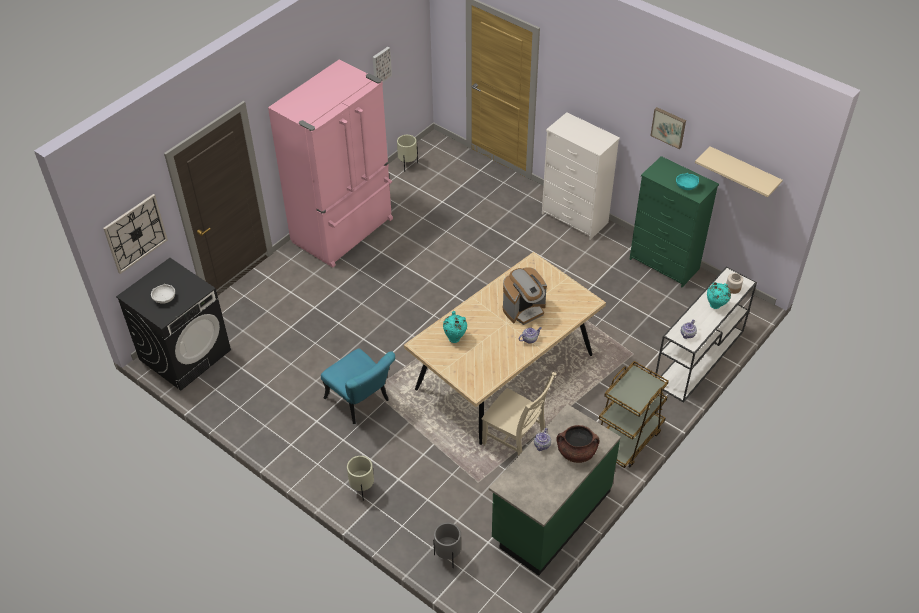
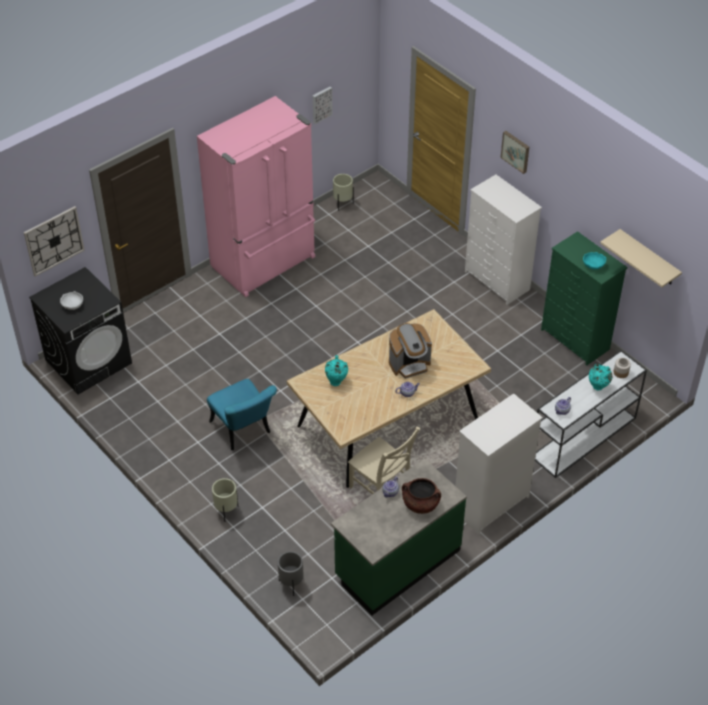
camera: 10 degrees right, 0 degrees up
(627, 439) = (490, 504): brown cart -> white dresser
(669, 127) = (585, 204): picture -> picture (516, 151)

